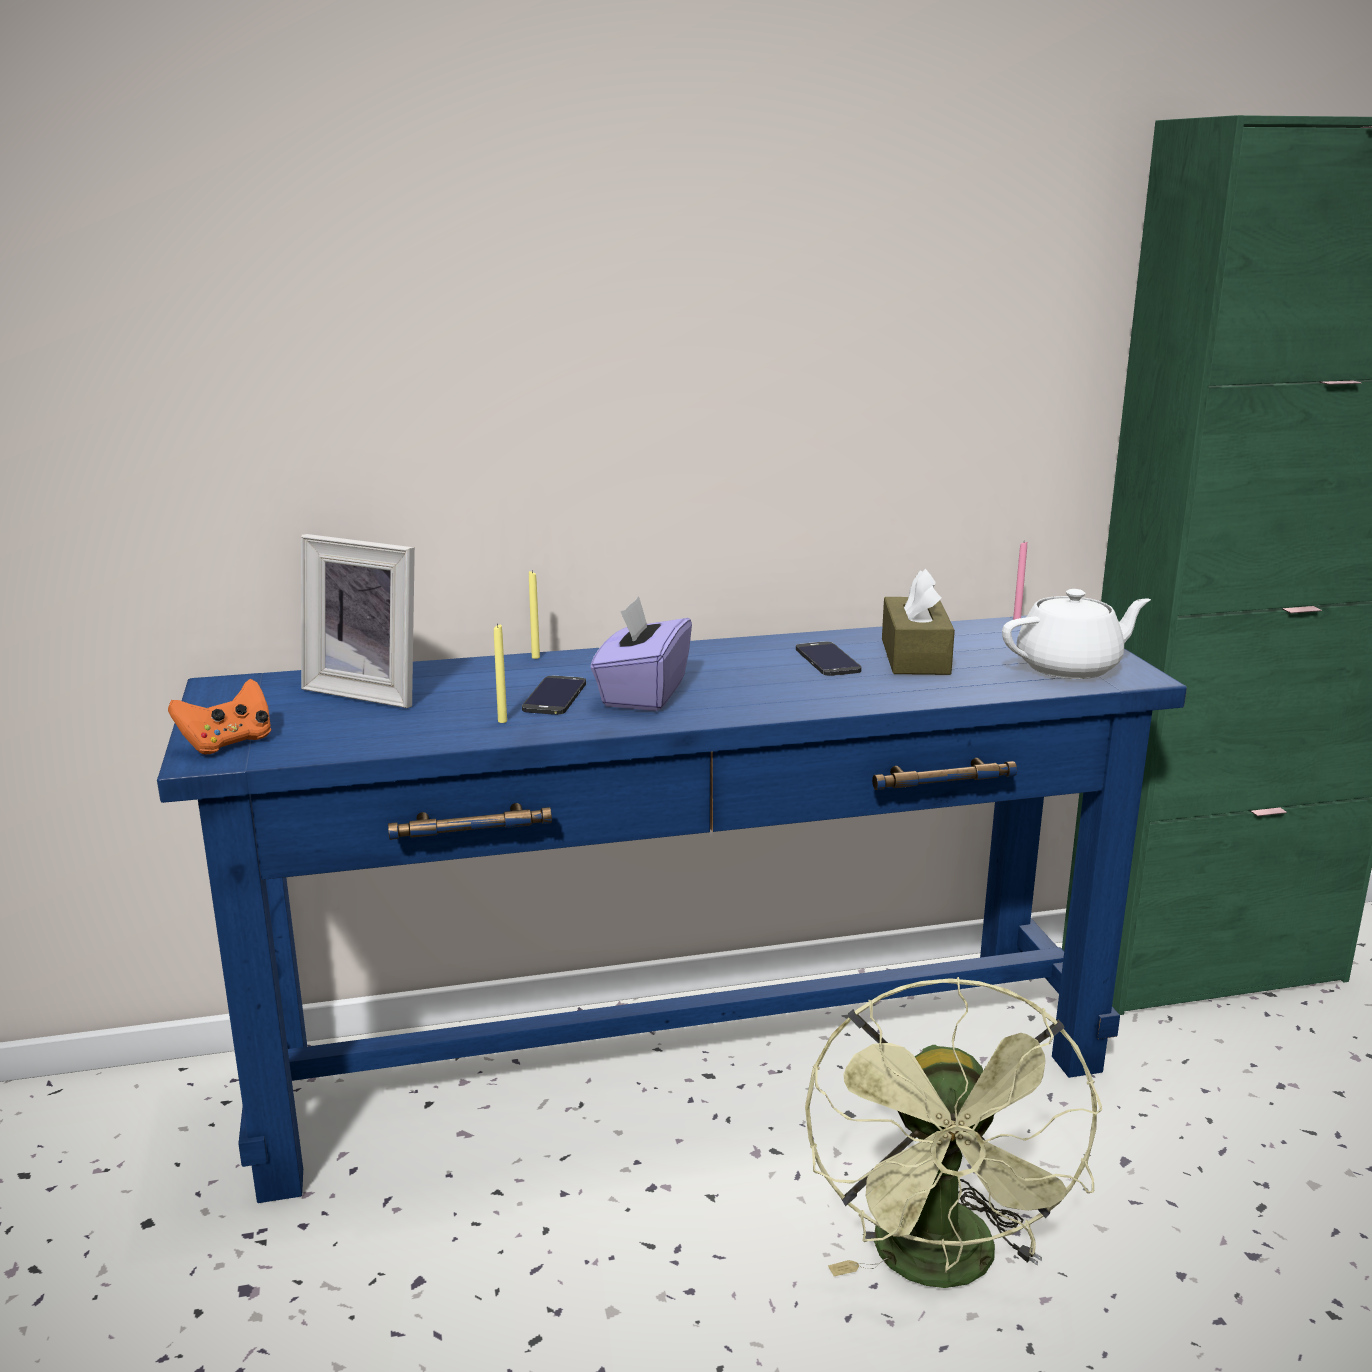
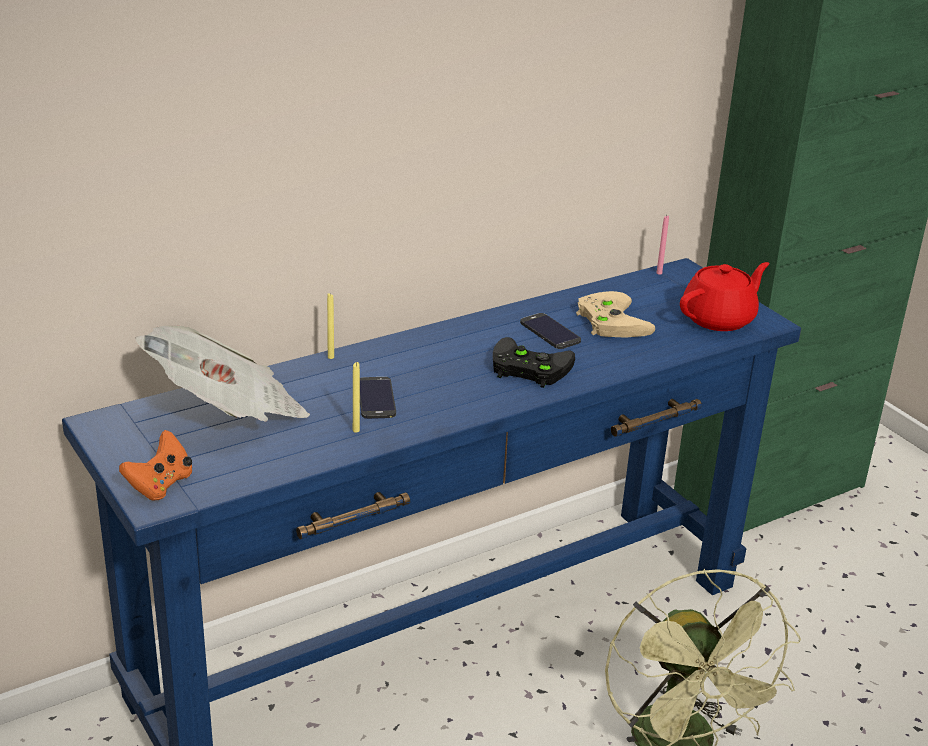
camera: 20 degrees left, 10 degrees up
(370, 690) = (228, 412): picture frame -> newspaper
(642, 693) = (439, 386): purple tissue box -> none
(769, 688) = (527, 368): none -> black game controller
(915, 656) = (609, 320): brown tissue box -> beige game controller
(1070, 668) = (719, 319): white teapot -> red teapot

